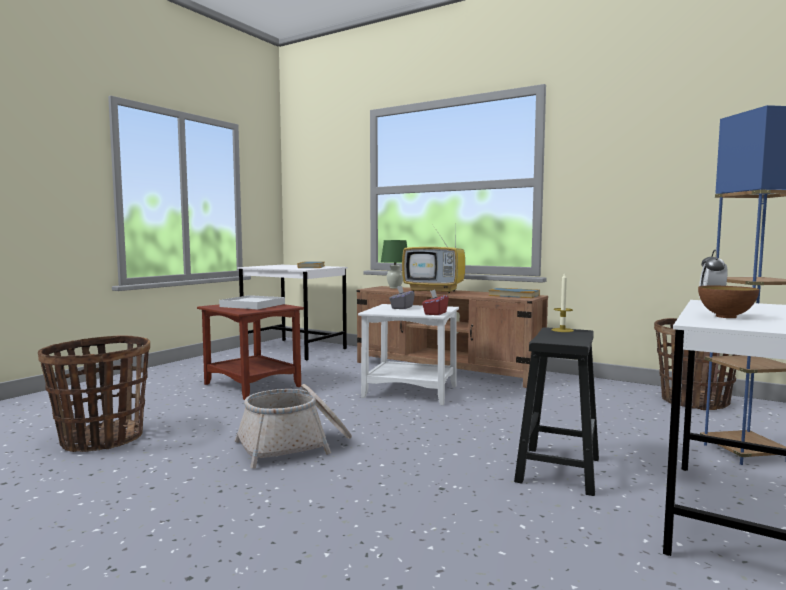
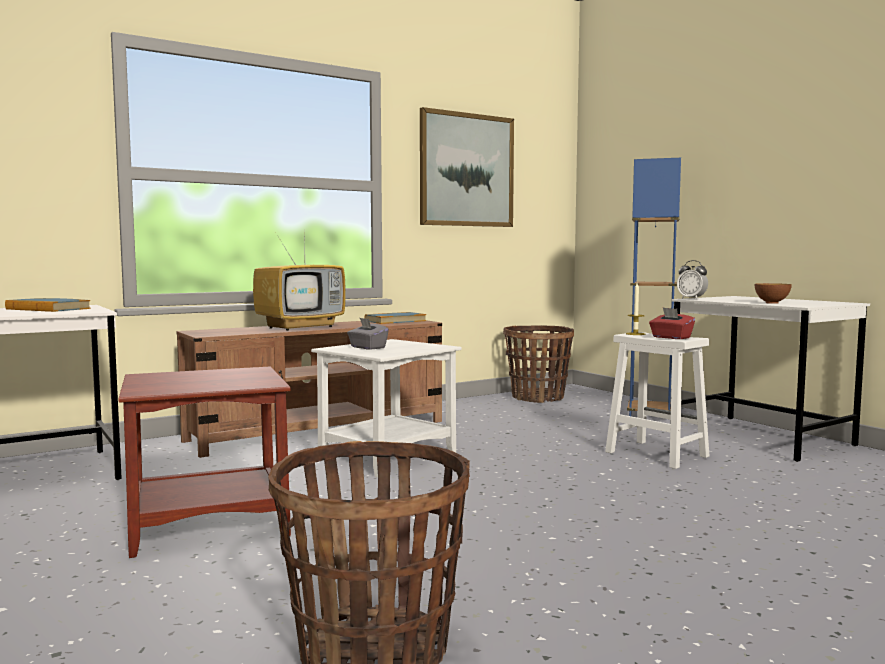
camera: 65 degrees left, 0 degrees up
(253, 305) = (194, 378): white tray -> none
(295, 445) = (528, 526): basket -> none
(394, 288) = (222, 330): green table lamp -> none
(435, 313) = (435, 346): red tissue box -> red tissue box (671, 337)
(558, 469) = (655, 454): black stool -> white stool
(640, 155) = (466, 170): none -> picture

